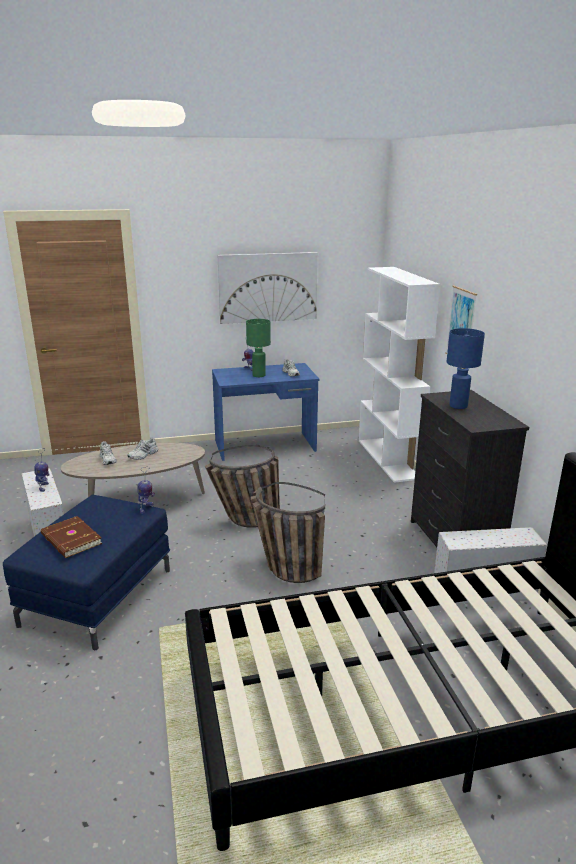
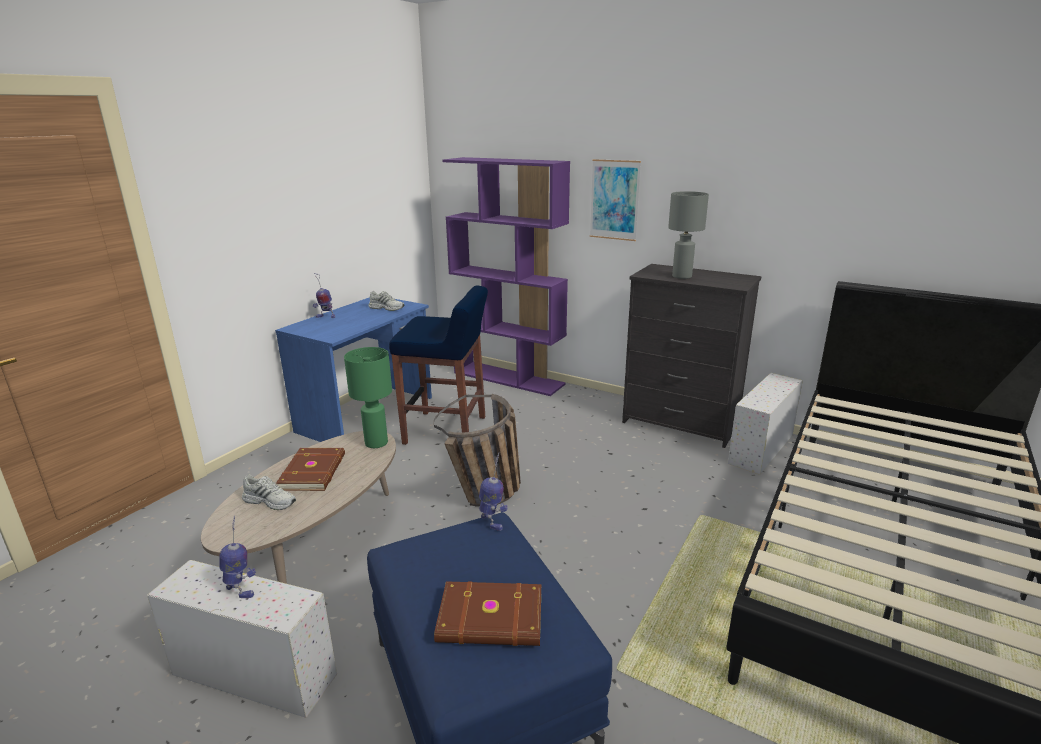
camera: 45 degrees left, 0 degrees up
(143, 455) = (314, 471): white shoe -> brown book
(258, 375) = (354, 320): green table lamp -> green table lamp (375, 443)
(268, 287) = (323, 199): picture -> none
(283, 568) = (606, 521): basket -> none
(290, 474) = (447, 430): none -> blue stool
(388, 459) = (509, 378): white bookcase -> purple bookcase
(458, 406) = (682, 276): blue table lamp -> grey table lamp

